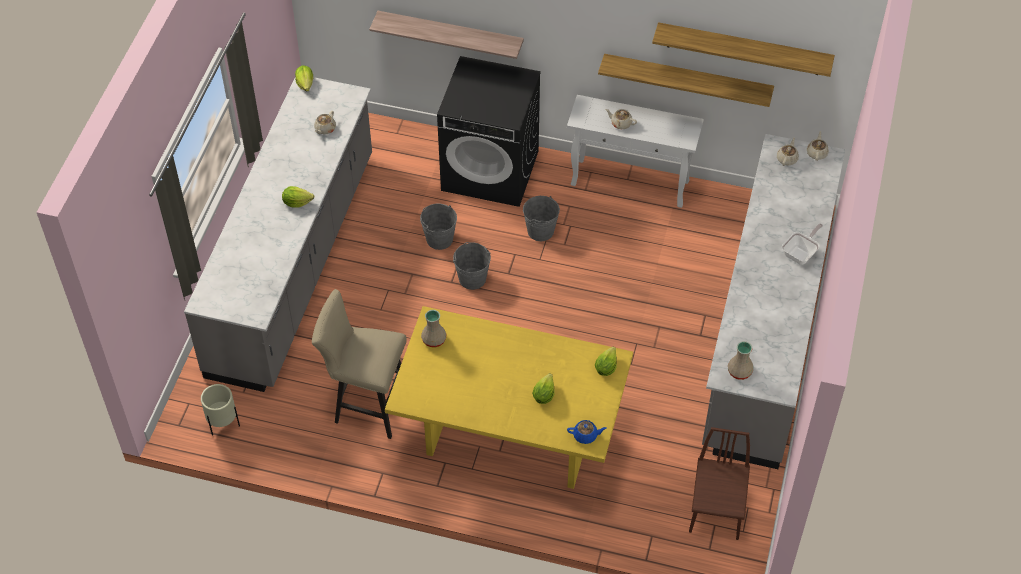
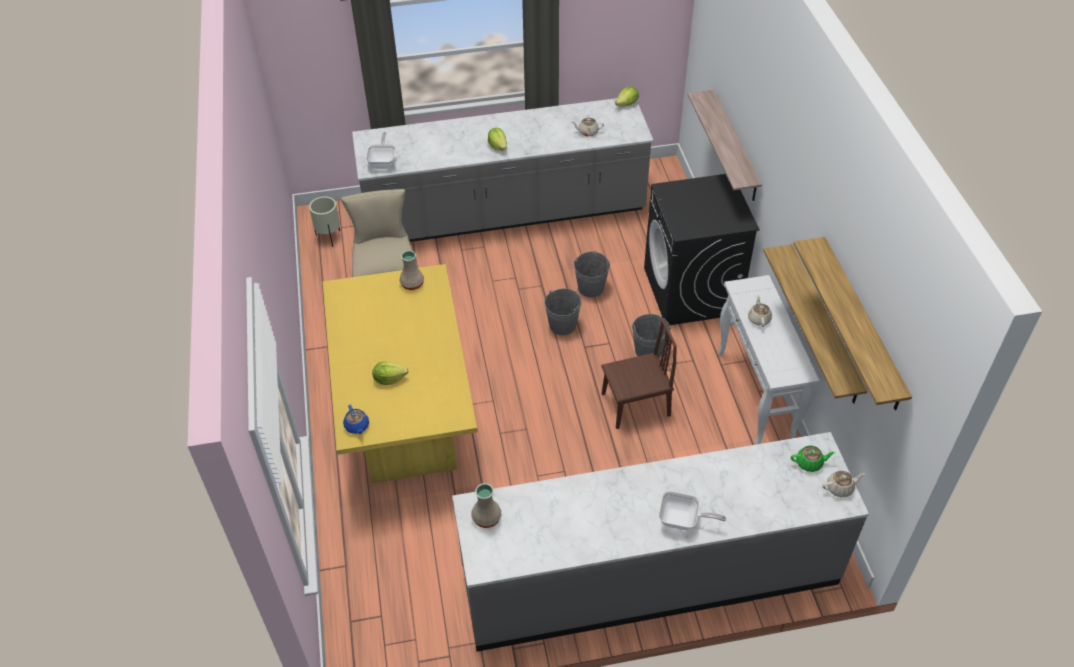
camera: 65 degrees right, 5 degrees down
(254, 300) = (383, 161): none -> frying pan
(606, 367) = (445, 413): lettuce -> none
(716, 510) = (400, 611): brown chair -> brown chair (635, 404)
(787, 159) = (809, 463): beige teapot -> green teapot

